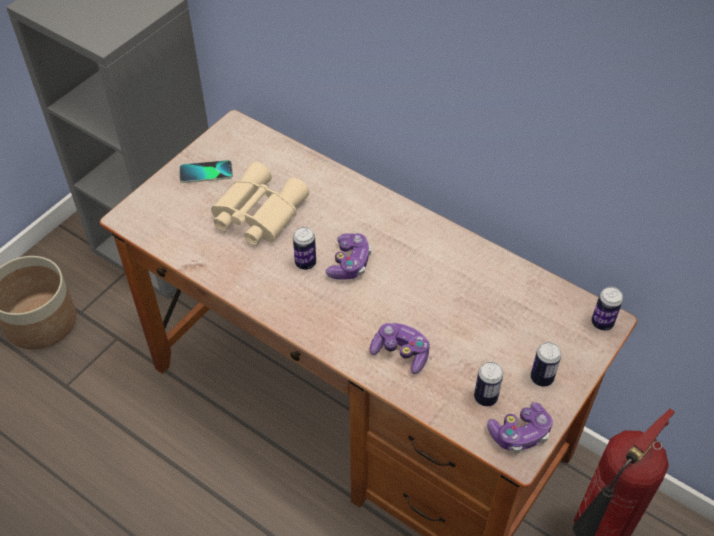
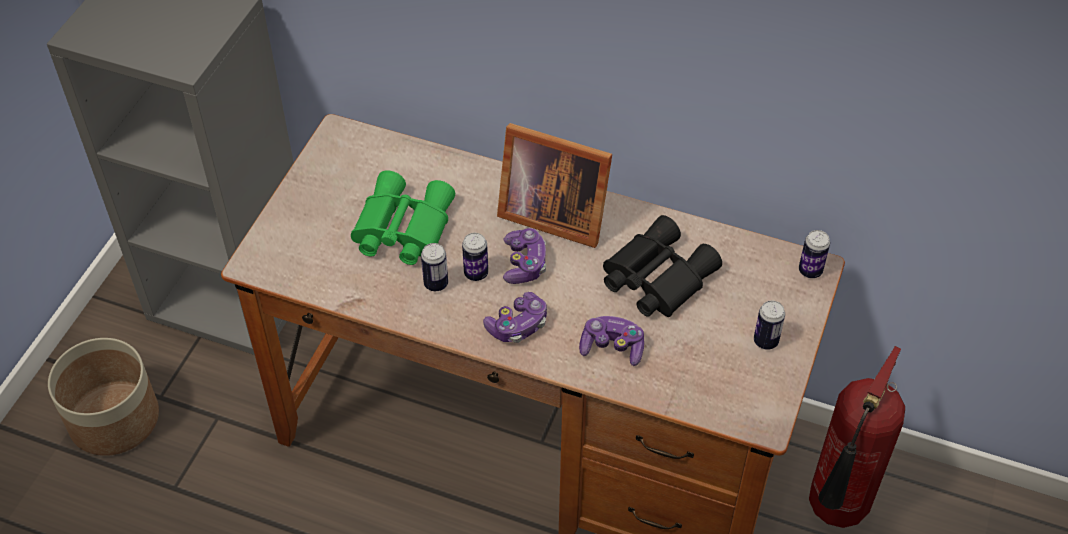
camera: 15 degrees left, 0 degrees up
(206, 173) = (325, 194): phone -> none
(256, 213) = (400, 229): beige binoculars -> green binoculars
(387, 225) = (551, 213): none -> picture frame
(459, 299) = (655, 277): none -> black binoculars
(485, 397) = (714, 374): can -> can (436, 284)
(520, 433) = (760, 402): game controller -> game controller (518, 325)

